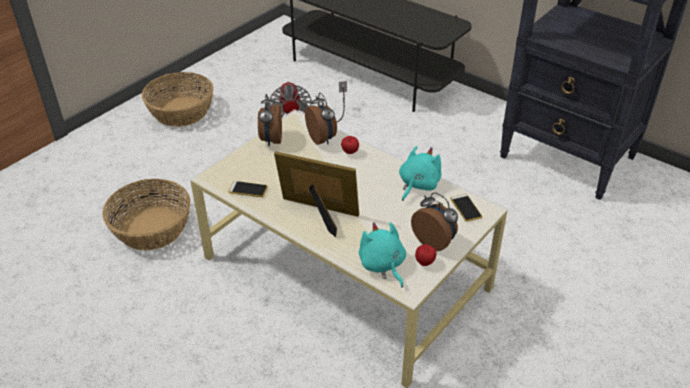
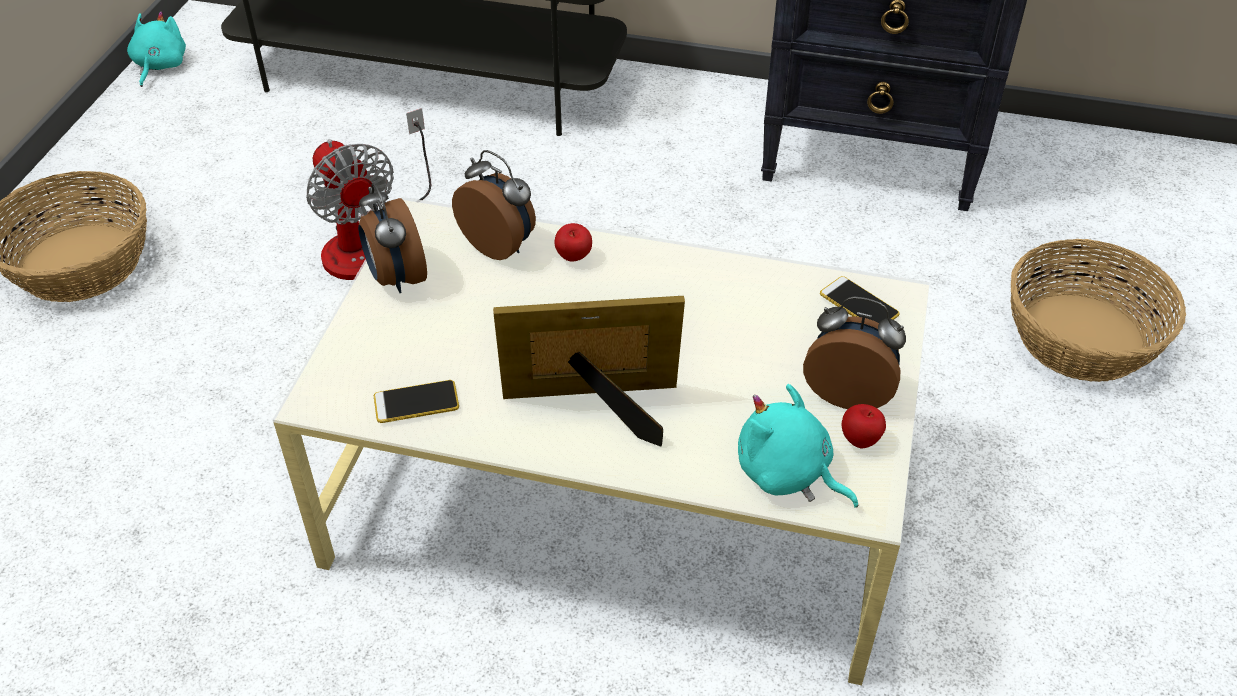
camera: 25 degrees left, 5 degrees up
(152, 228) = (163, 543): basket -> basket (1082, 337)
(418, 185) = (744, 285): turquoise plush toy -> turquoise plush toy (159, 66)

